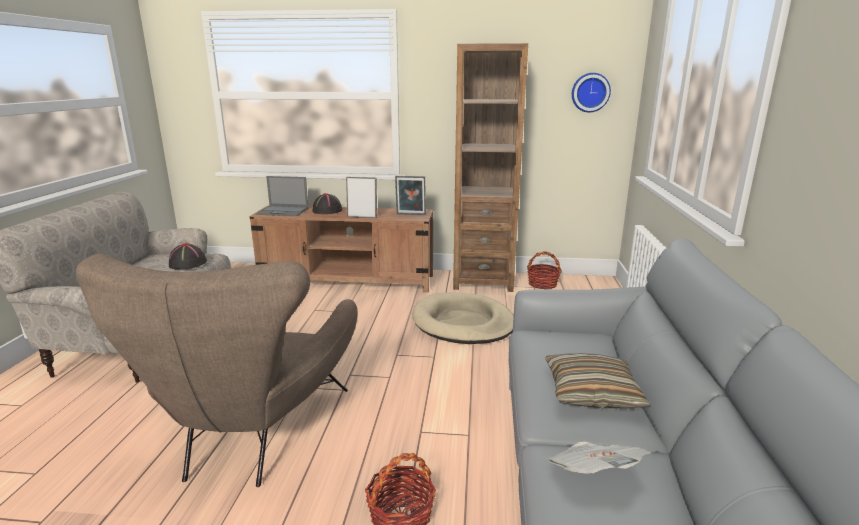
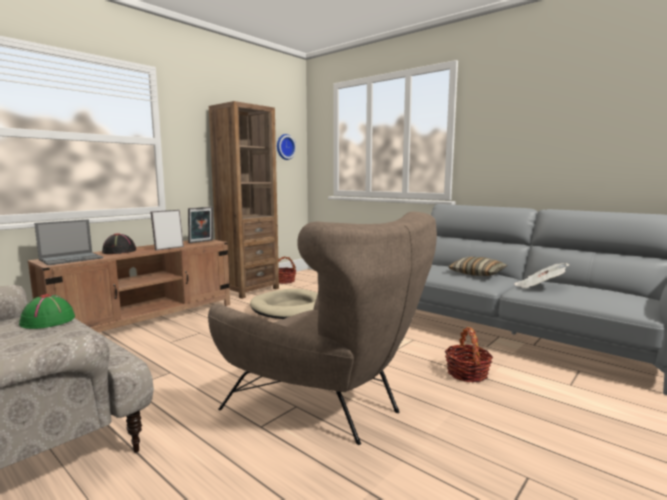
camera: 55 degrees left, 10 degrees down
(187, 264) = (48, 321): black hat -> green hat

